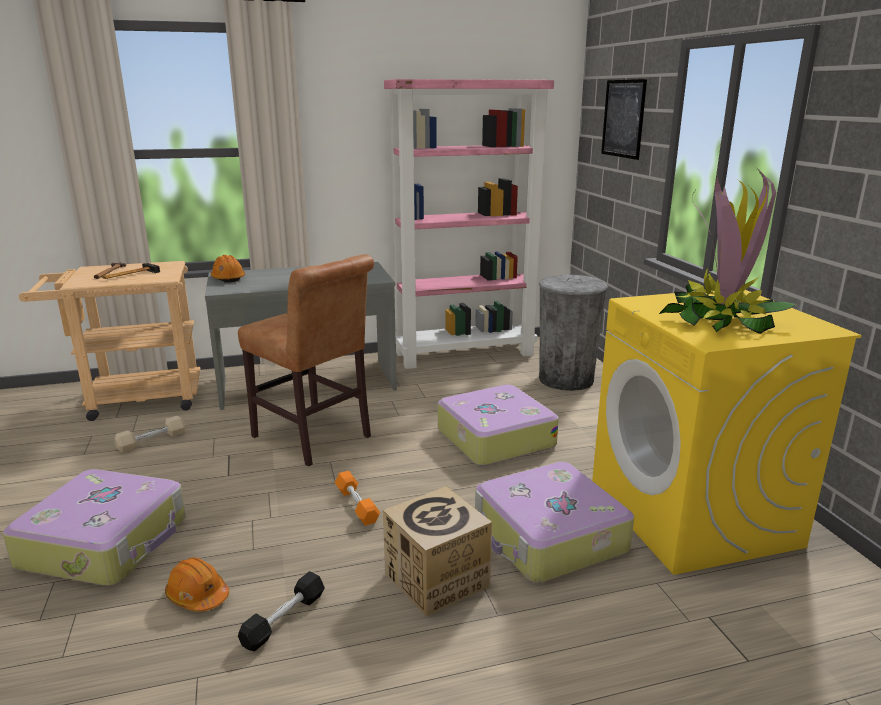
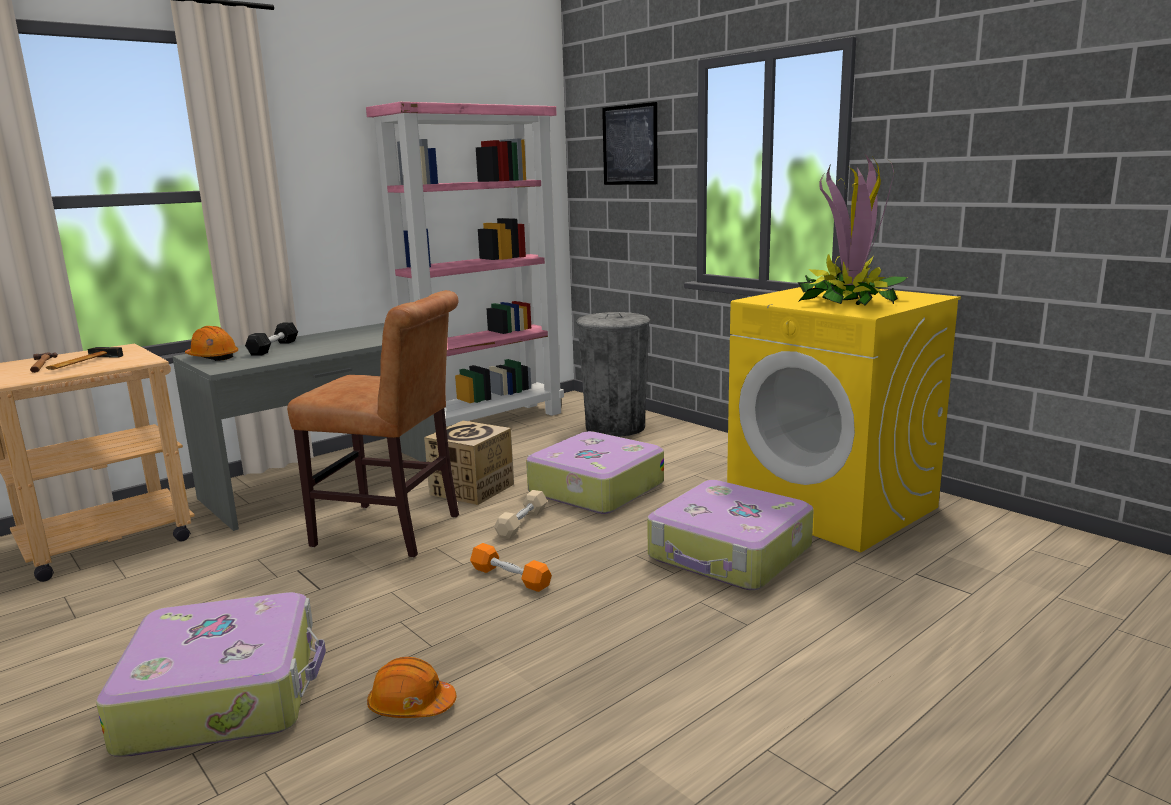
camera: 25 degrees left, 5 degrees down
(152, 441) = (169, 581): beige dumbbell -> beige dumbbell (522, 523)
(284, 619) = (538, 694): black dumbbell -> black dumbbell (273, 348)
(436, 580) = (661, 614): cardboard box -> cardboard box (472, 489)

